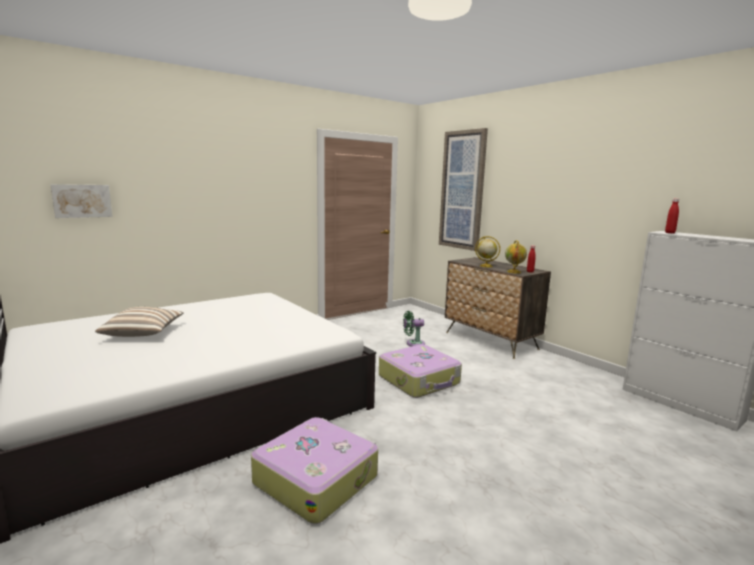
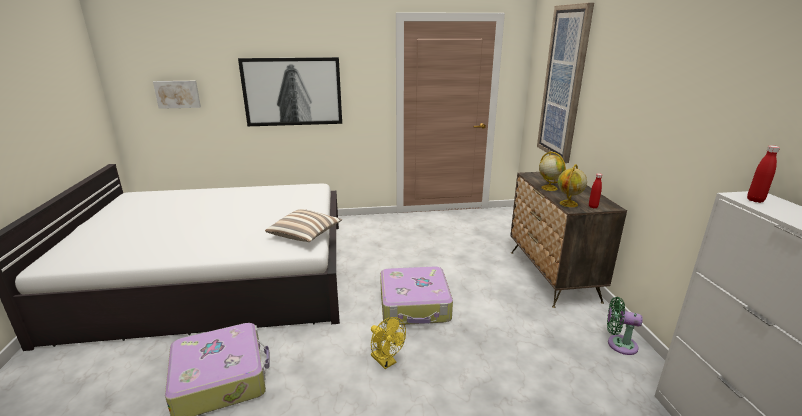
camera: 30 degrees right, 10 degrees up
(144, 333) = (179, 214): pillow -> pillow (305, 235)
(220, 200) = (292, 92): none -> picture
(413, 343) = (458, 259): green fan -> green fan (618, 344)
(446, 421) = (386, 362): none -> yellow fan

